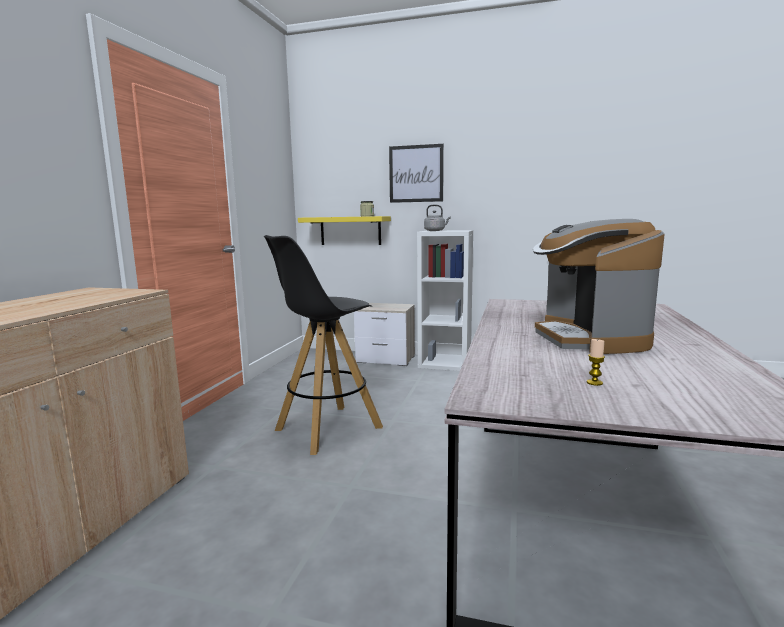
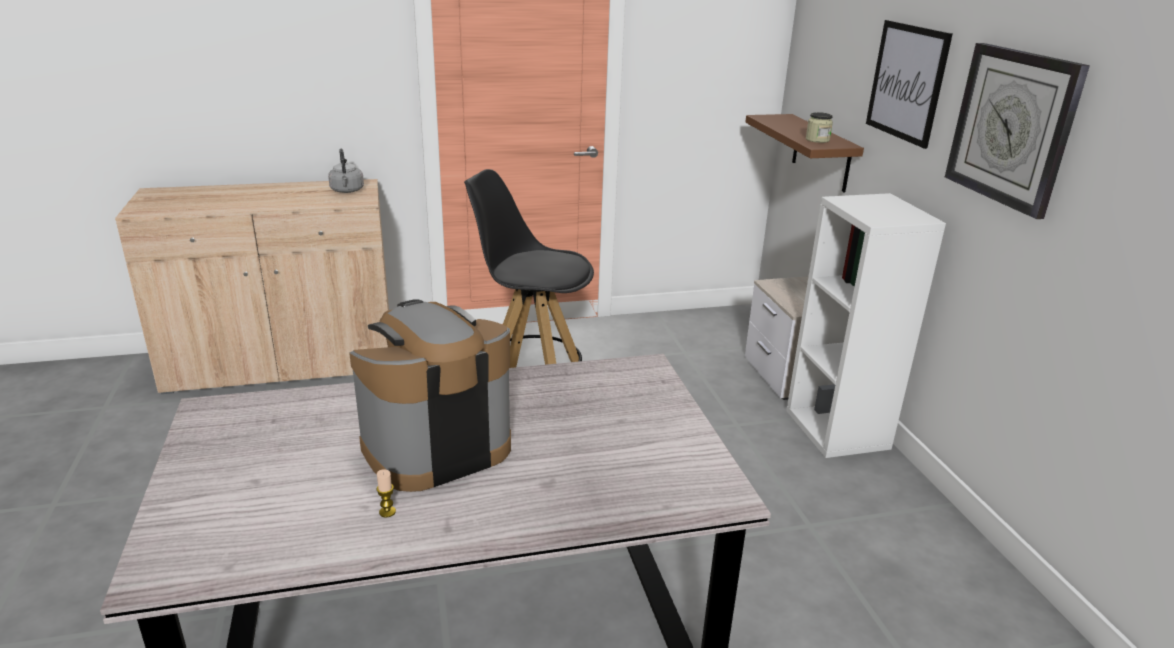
camera: 60 degrees right, 15 degrees up
(350, 230) = (821, 153): yellow shelf -> brown shelf
(435, 231) = (862, 203): grey kettle -> grey kettle (347, 191)
(498, 175) = (1012, 127): none -> wall clock
(594, 383) = (256, 458): candle -> candle (387, 512)

